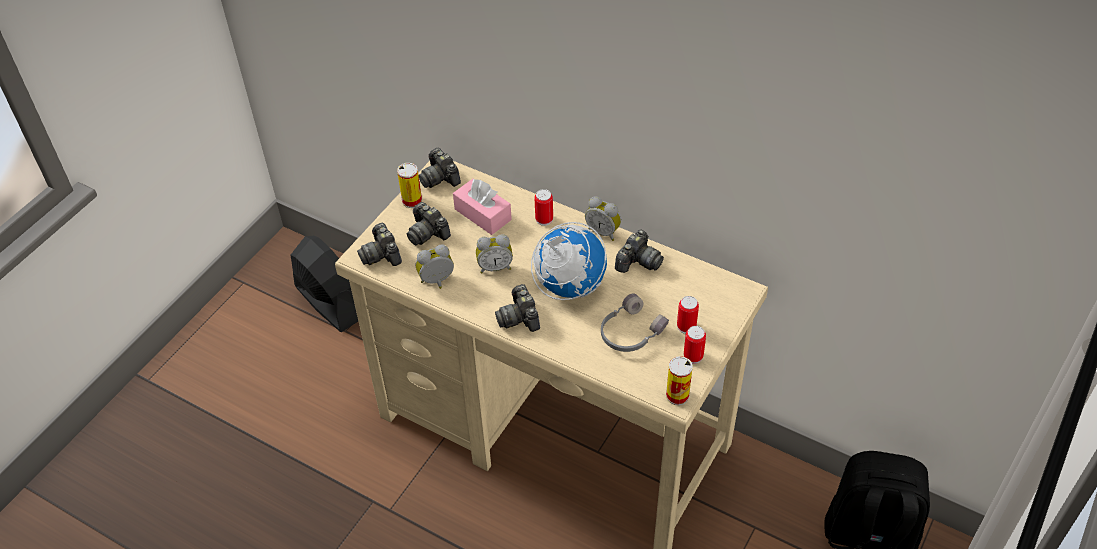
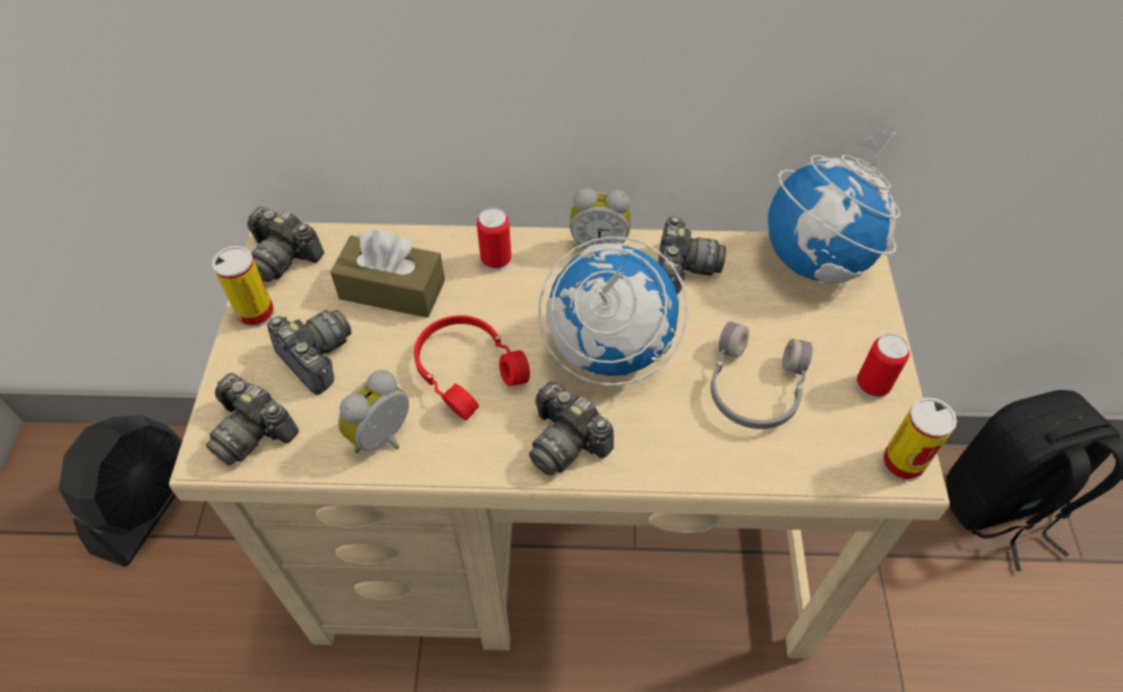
camera: 30 degrees left, 5 degrees up
(329, 302) = (148, 504): black fan -> black fan turned 90 degrees clockwise
(427, 233) = (316, 357): camera -> camera turned 150 degrees counterclockwise
(483, 214) = (392, 290): pink tissue box -> brown tissue box
(495, 267) = (468, 370): alarm clock -> red headphones
(686, 326) = (825, 341): can -> none
(717, 286) = (818, 261): none -> globe

